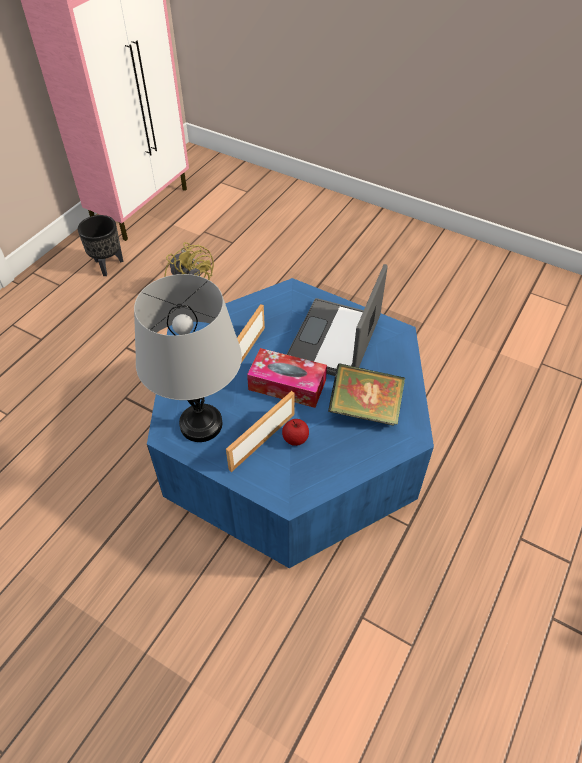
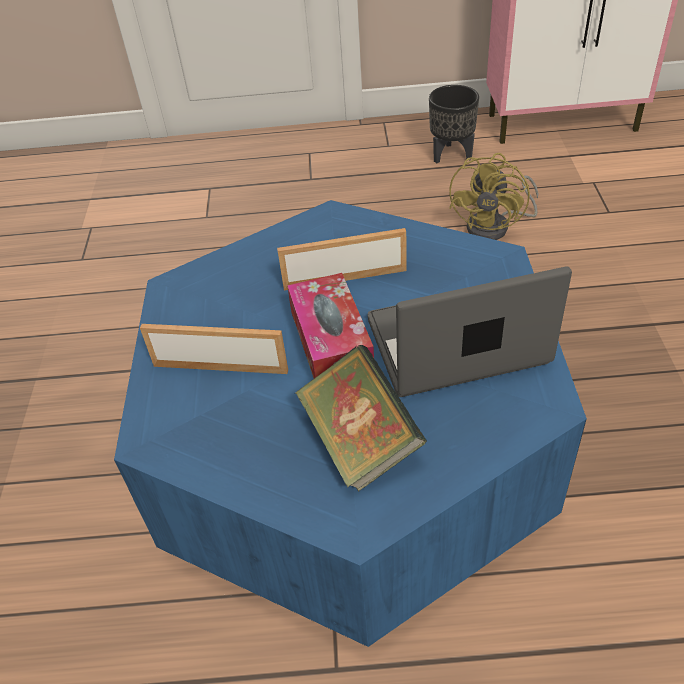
camera: 60 degrees right, 5 degrees down
(201, 424) = (205, 304): grey table lamp -> none
(295, 439) = (248, 396): apple -> none

